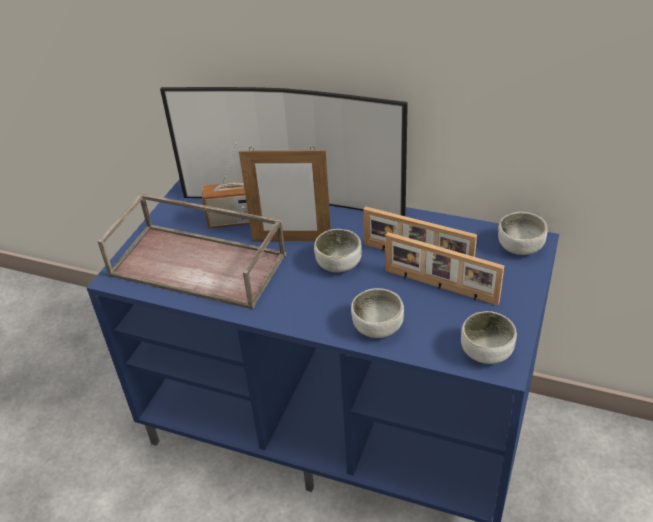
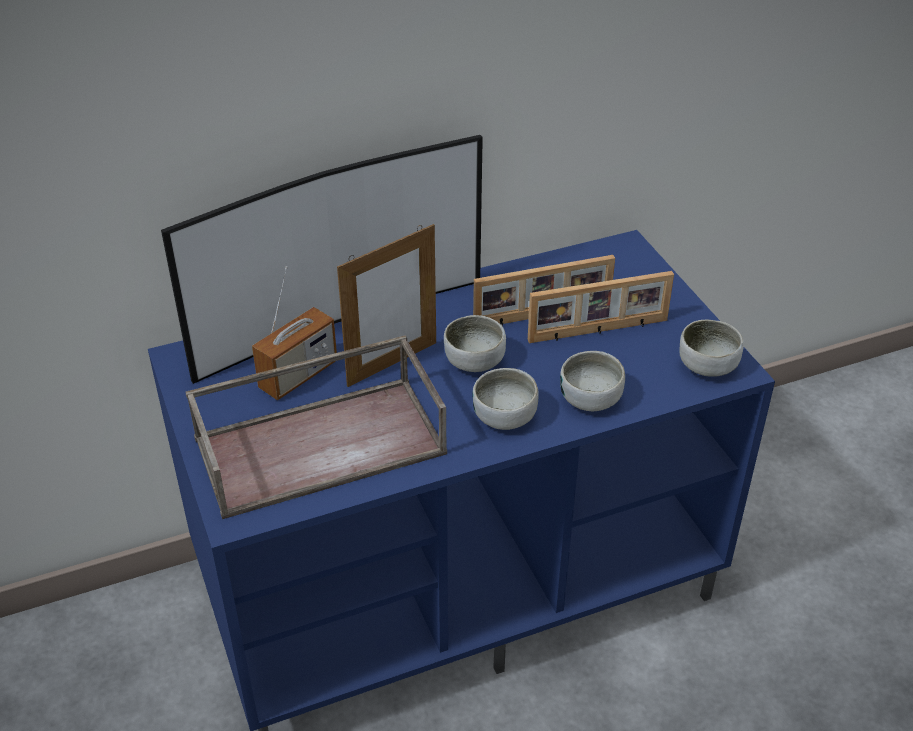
camera: 45 degrees left, 0 degrees up
(520, 246) = (619, 257): bowl -> bowl (504, 416)

